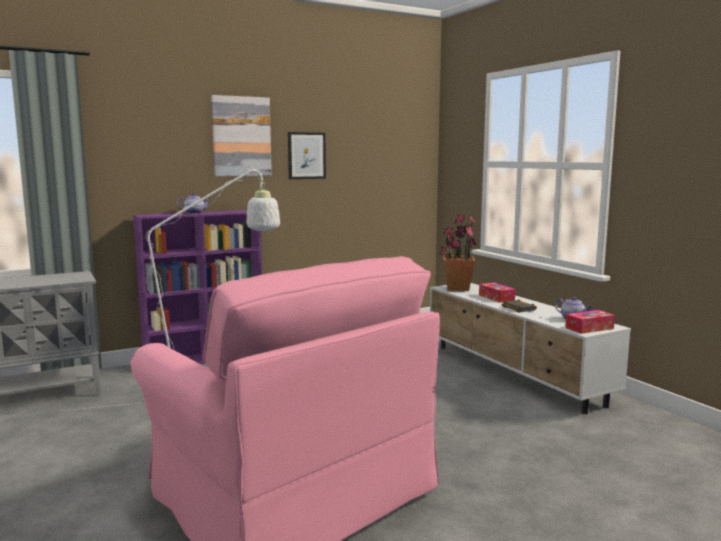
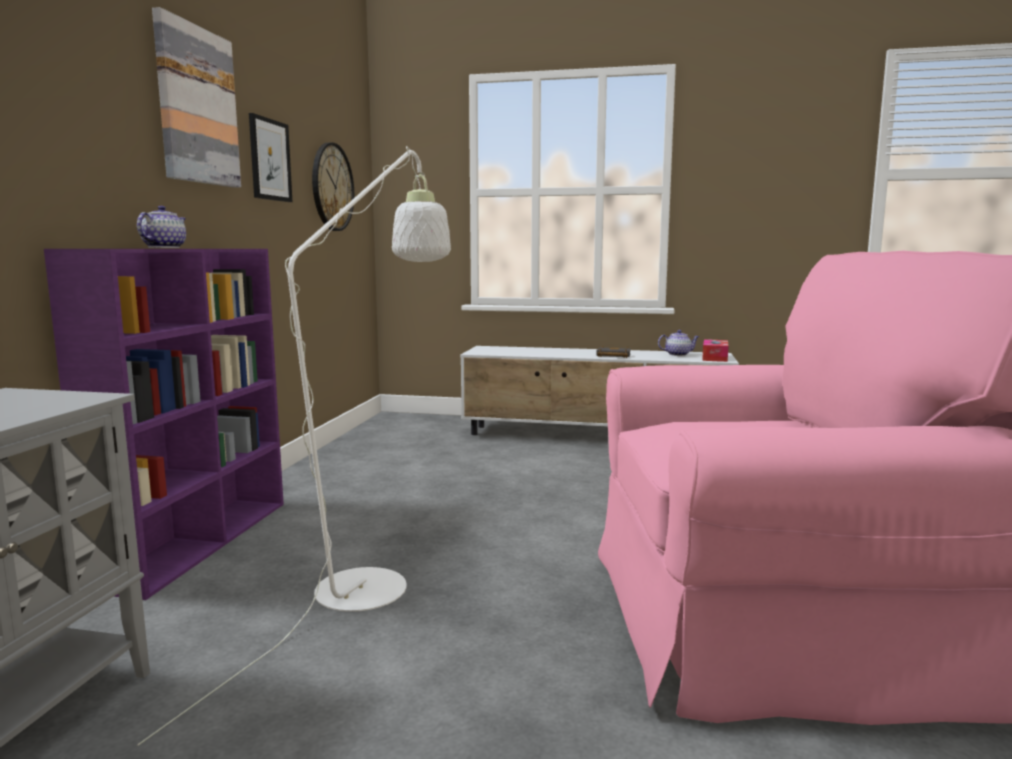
camera: 50 degrees left, 0 degrees up
(378, 164) = (332, 187): none -> wall clock
(457, 288) = (492, 351): potted plant -> none
(496, 298) = (559, 352): tissue box -> none

